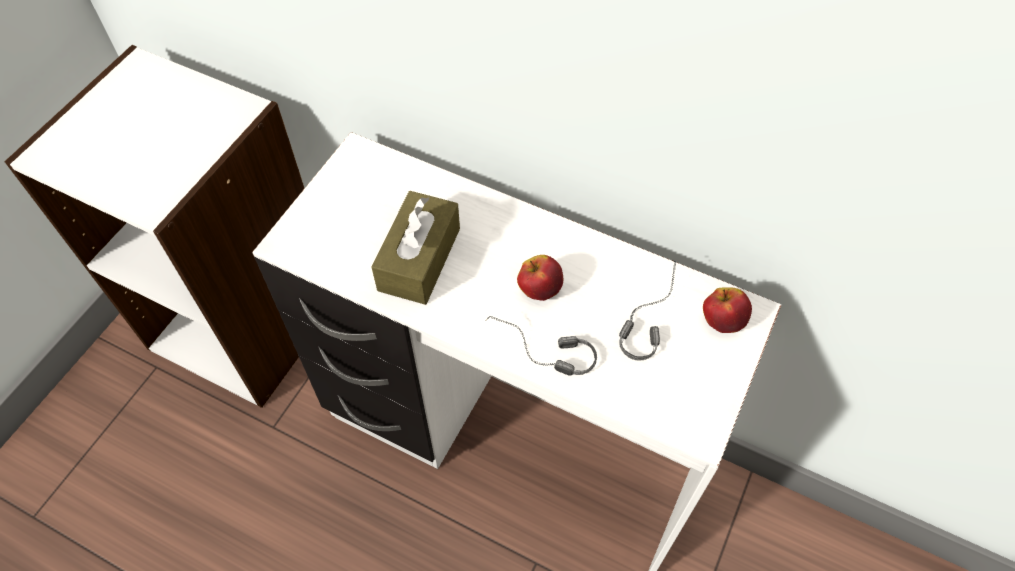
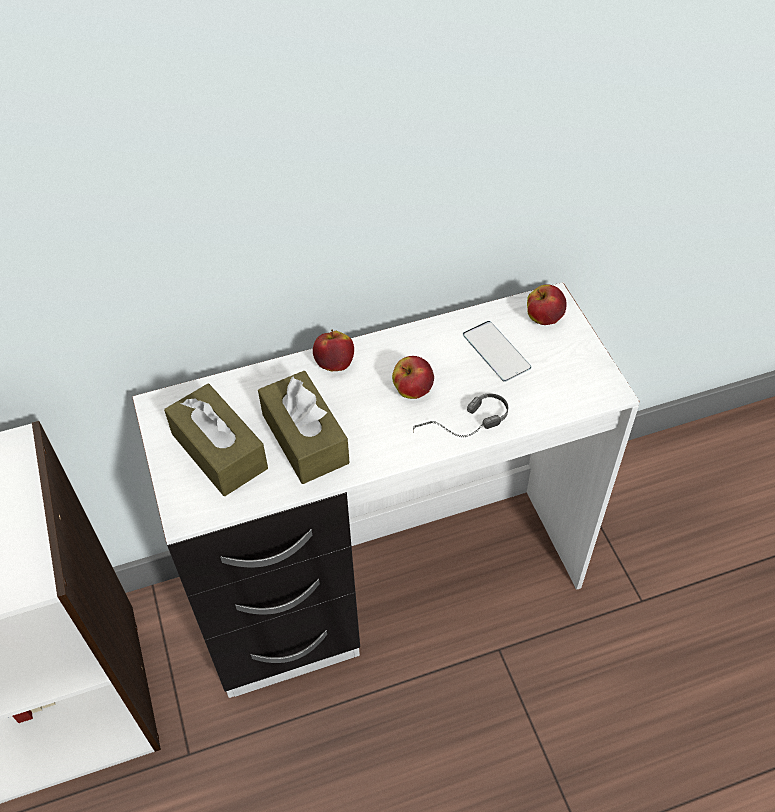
camera: 45 degrees left, 5 degrees down
(355, 218) = (219, 451): none -> brown tissue box
(508, 220) = (334, 364): none -> apple
(645, 315) = (496, 351): headphones -> phone

